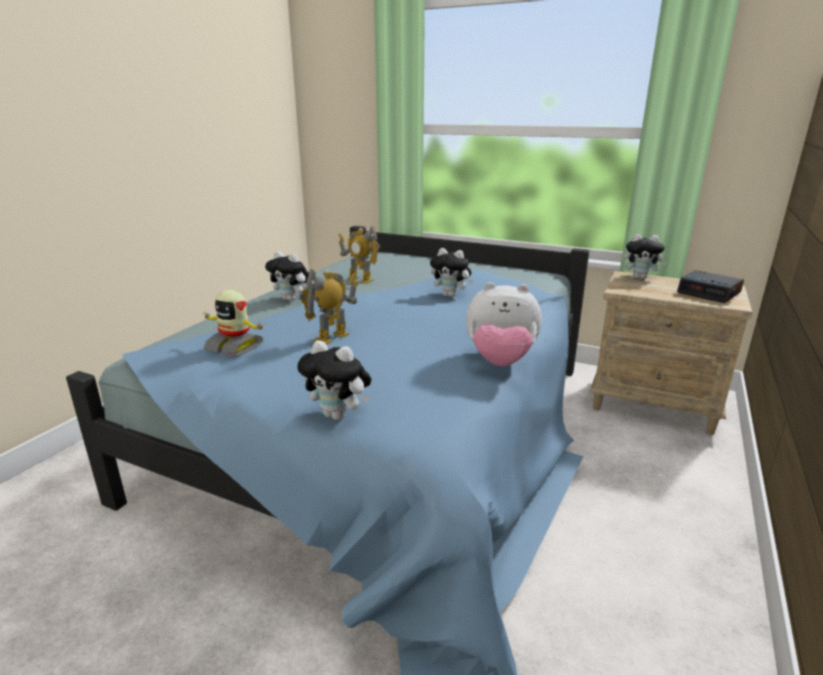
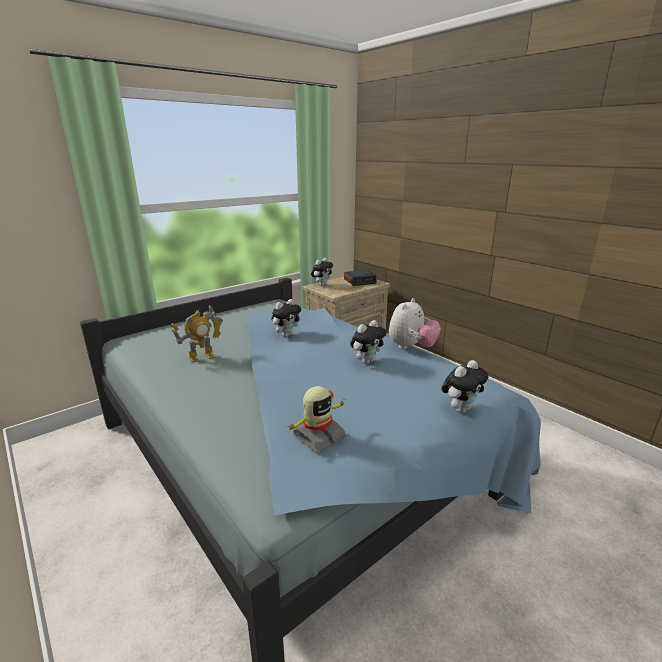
camera: 65 degrees left, 0 degrees up
(291, 299) = (210, 396): plush toy -> plush toy (367, 361)
(332, 338) = (335, 390): toy robot -> none

